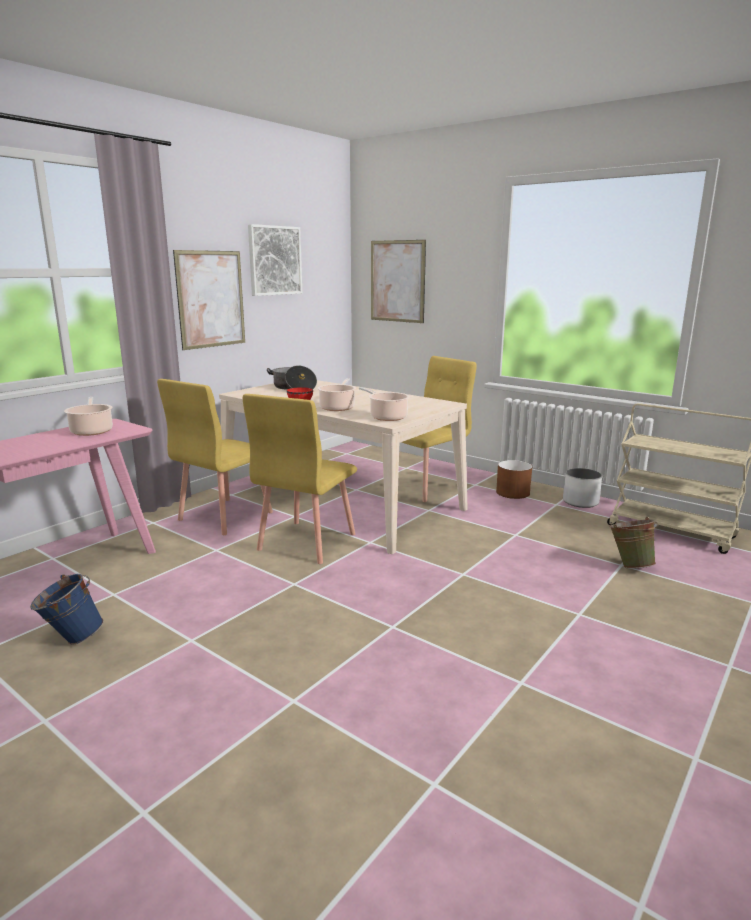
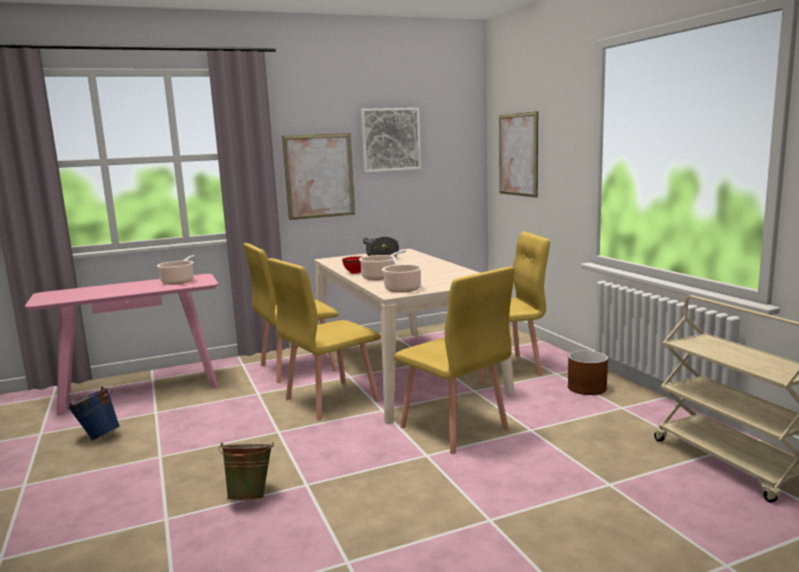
camera: 30 degrees right, 5 degrees down
(455, 546) = (454, 428): none -> yellow chair
(580, 502) = (655, 410): white planter -> none
(629, 565) = (619, 487): green bucket -> green bucket (251, 496)

